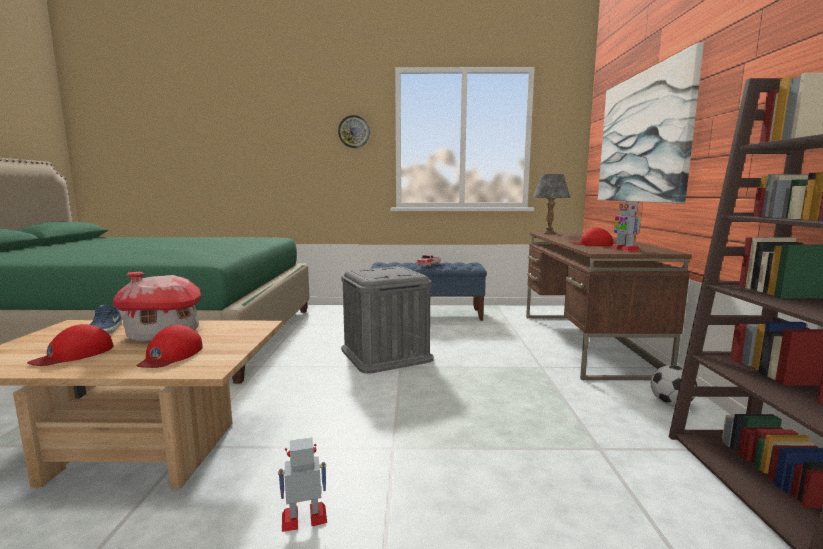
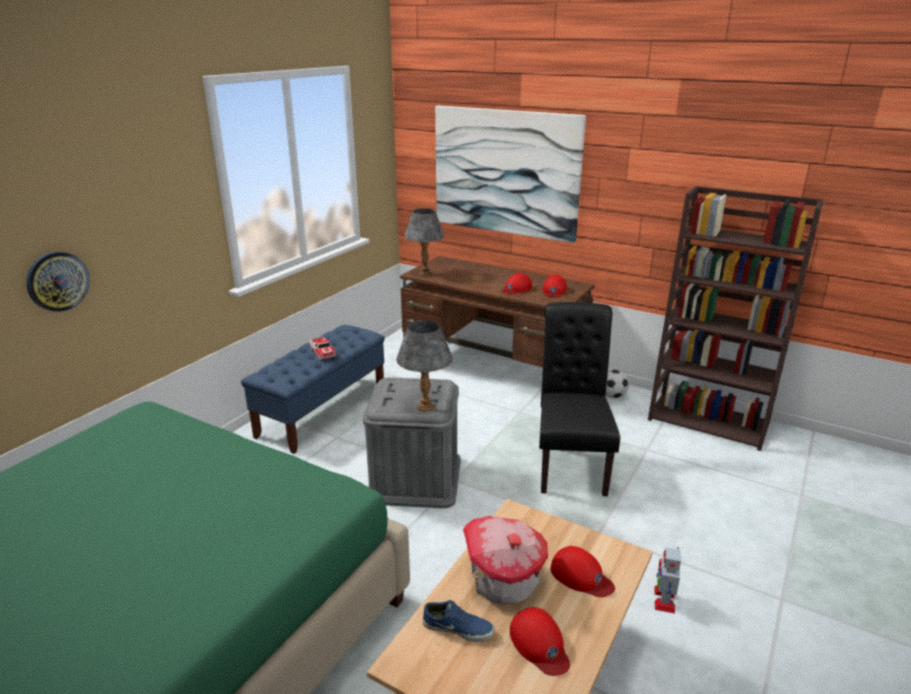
camera: 60 degrees left, 15 degrees up
(354, 131) = (164, 190): wall clock -> wall clock (57, 281)
(372, 276) = (425, 407): none -> grey table lamp
(494, 407) = (570, 463): none -> black chair
(624, 249) = (554, 291): toy robot -> red cap

